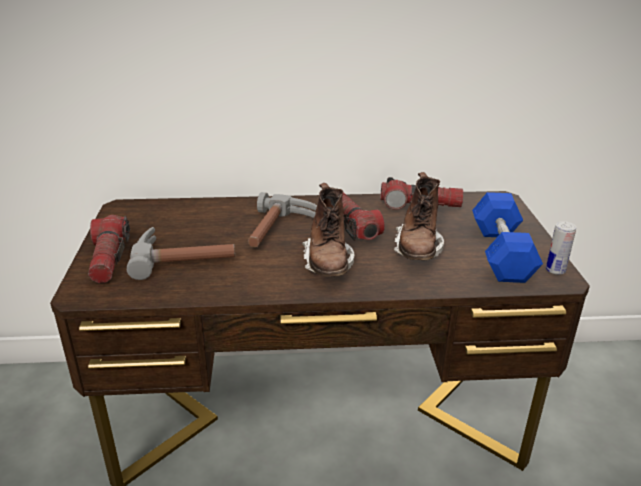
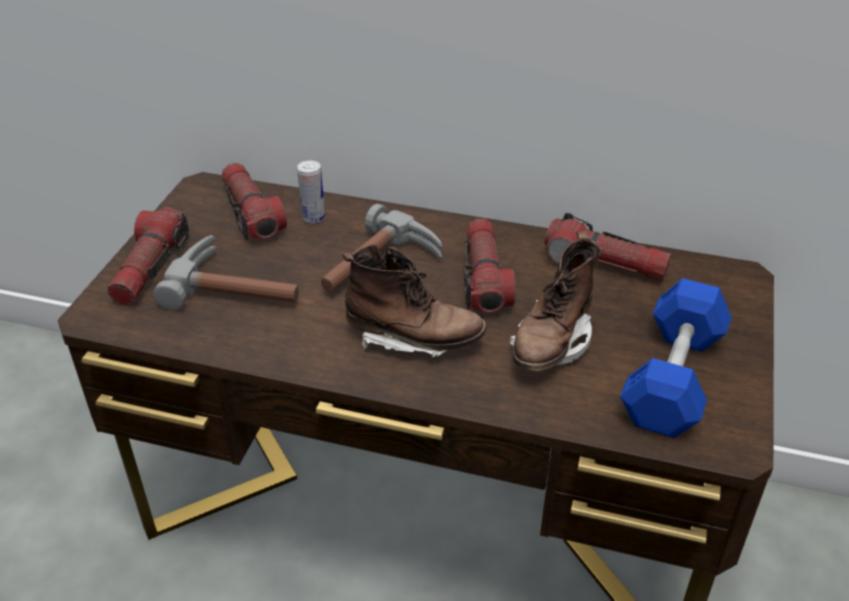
camera: 20 degrees right, 10 degrees up
(168, 216) = (251, 213): none -> flashlight
(328, 263) = (413, 338): brown boot -> brown boot turned 90 degrees counterclockwise
(555, 270) = (736, 428): can -> can (313, 218)

